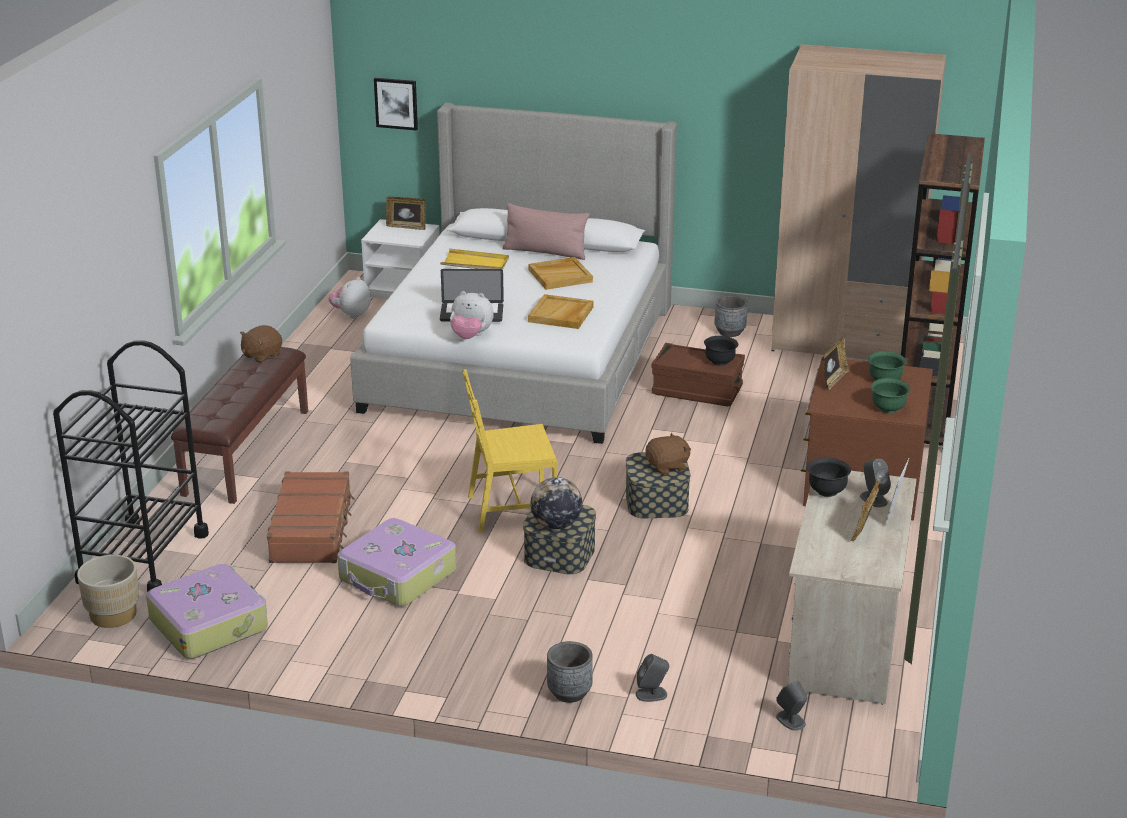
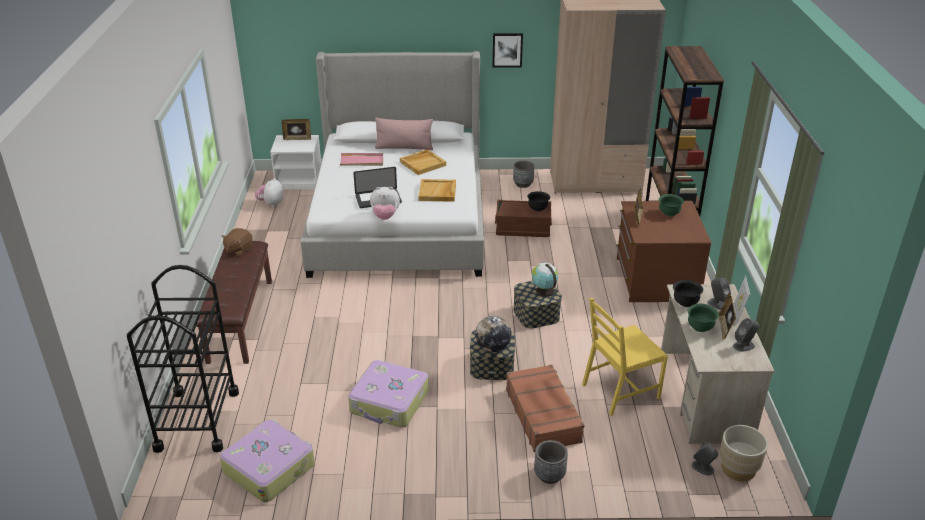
camera: 15 degrees left, 5 degrees up
(113, 615) = (193, 474): beige planter -> beige planter (738, 469)
(312, 530) = (313, 375): brown suitcase -> brown suitcase (543, 415)
(396, 103) = (282, 55): picture -> picture (507, 50)
(475, 263) = (362, 161): yellow tray -> pink tray
(511, 510) = (444, 336): yellow chair -> yellow chair (620, 391)
(652, 694) = (604, 465): grey speaker -> grey speaker (744, 345)
(667, 467) = (544, 291): brown plush toy -> globe
(888, 408) = (682, 233): green bowl -> green bowl (700, 327)

